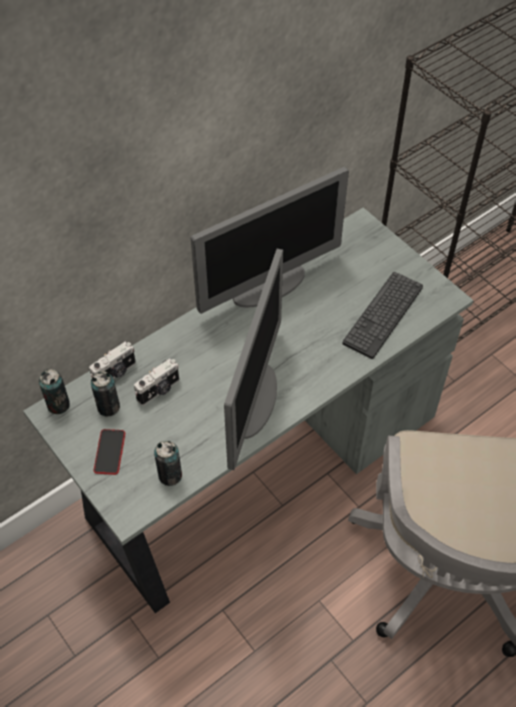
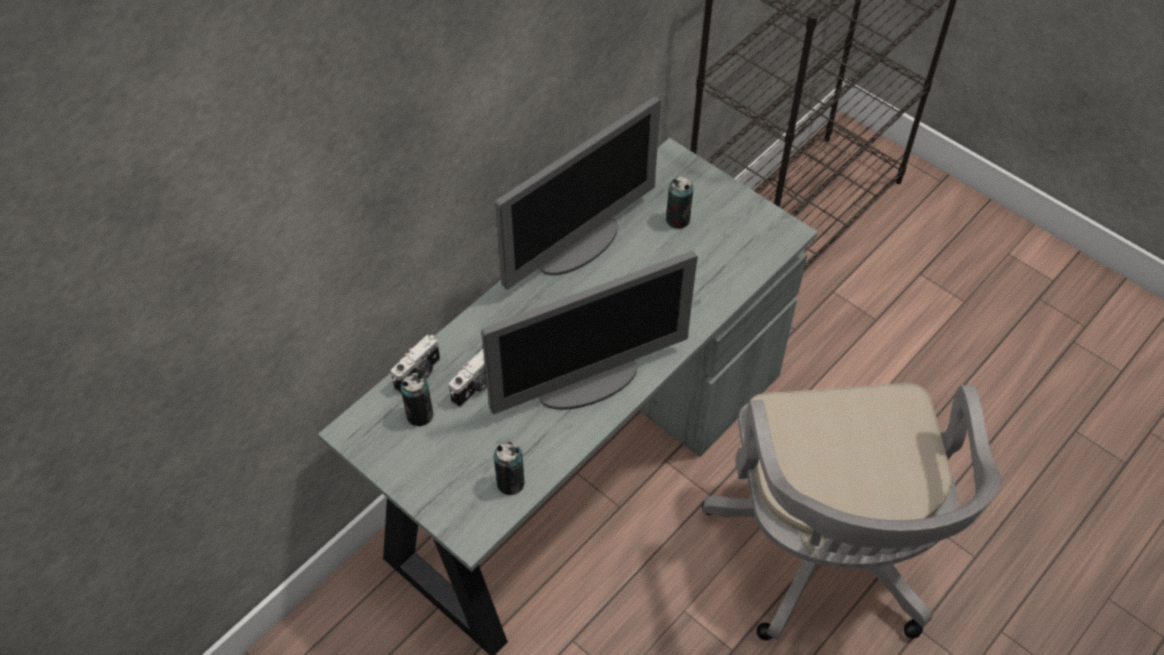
camera: 10 degrees left, 0 degrees up
(58, 405) = (359, 421): can -> can (677, 220)
(109, 452) = (433, 467): phone -> none
(254, 400) = (589, 382): monitor -> monitor turned 60 degrees clockwise
(383, 315) = (718, 262): keyboard -> none

